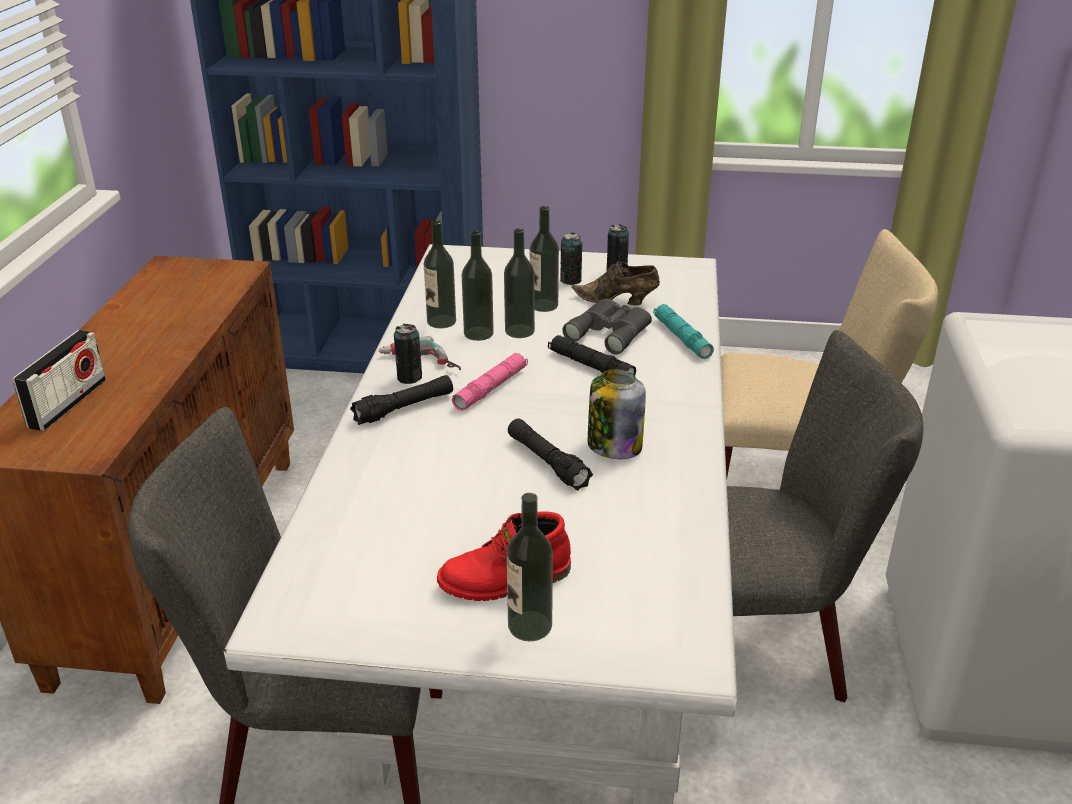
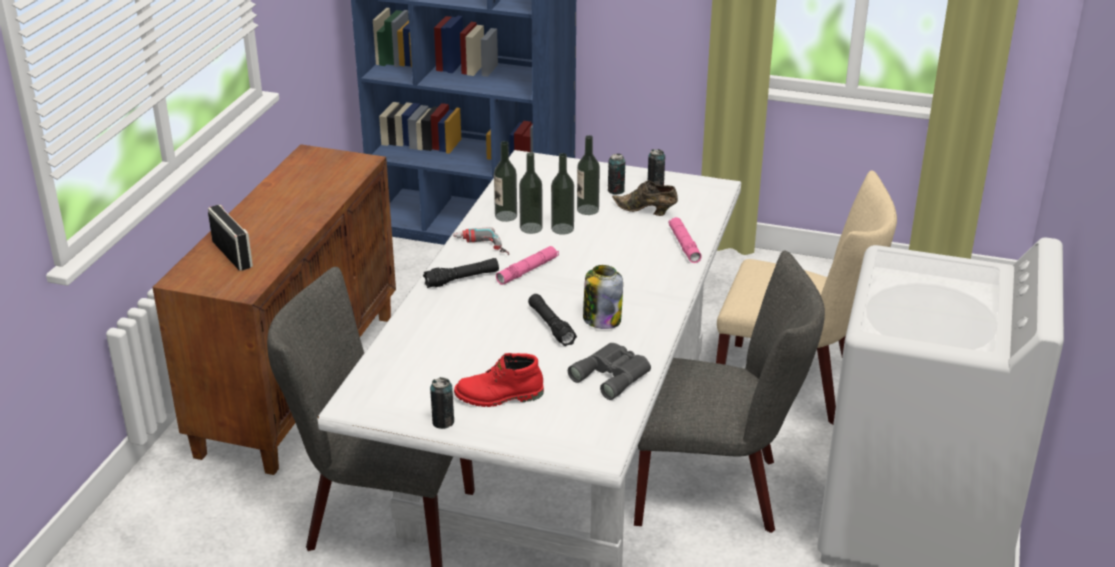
camera: 10 degrees right, 0 degrees up
(68, 403) = (232, 254): radio -> radio turned 60 degrees counterclockwise
(409, 378) = (471, 257): can -> can (443, 422)
(529, 626) = (506, 424): bottle -> none
(590, 366) = (606, 260): black flashlight -> none
(611, 332) = (632, 235): grey binoculars -> grey binoculars (613, 375)
(682, 338) = (684, 245): turquoise flashlight -> pink flashlight

